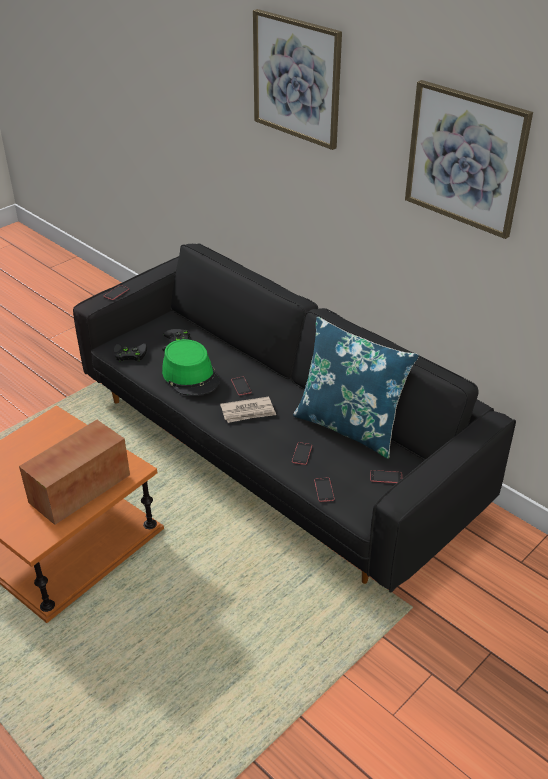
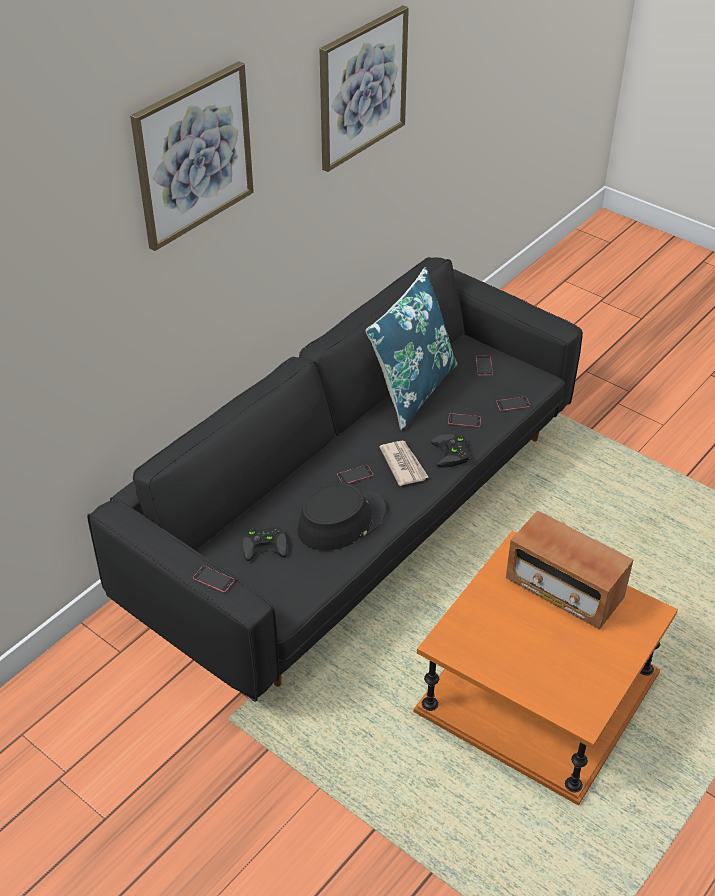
camera: 95 degrees left, 5 degrees up
(129, 354) = (297, 590): black game controller -> black game controller (452, 454)
(191, 376) = (341, 521): green hat -> black hat

